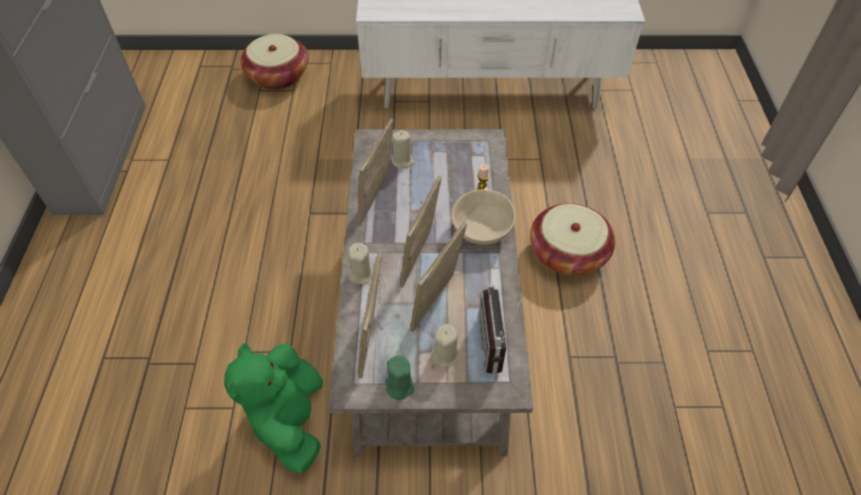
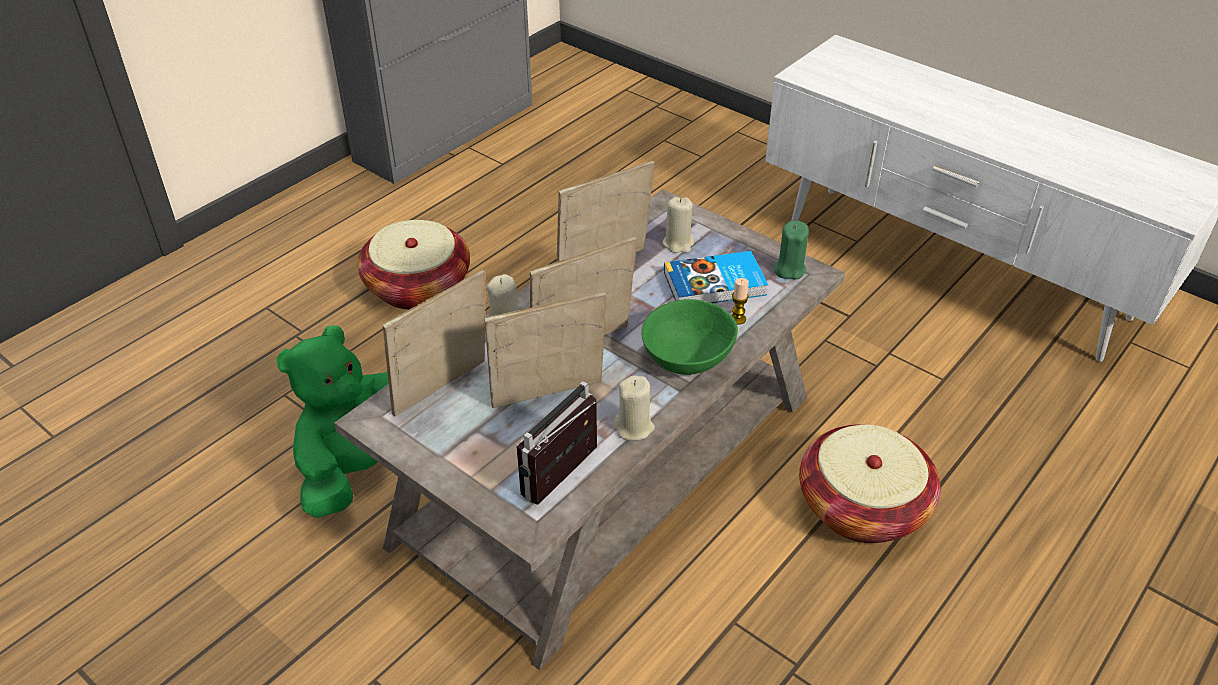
camera: 40 degrees right, 10 degrees down
(278, 76) = (699, 135): basket -> basket (418, 287)
(399, 386) = (420, 447): green candle -> green candle (789, 269)
(445, 355) = (499, 450): beige candle -> beige candle (634, 427)
(449, 175) = (715, 284): none -> book
(481, 229) = (688, 357): beige bowl -> green bowl

